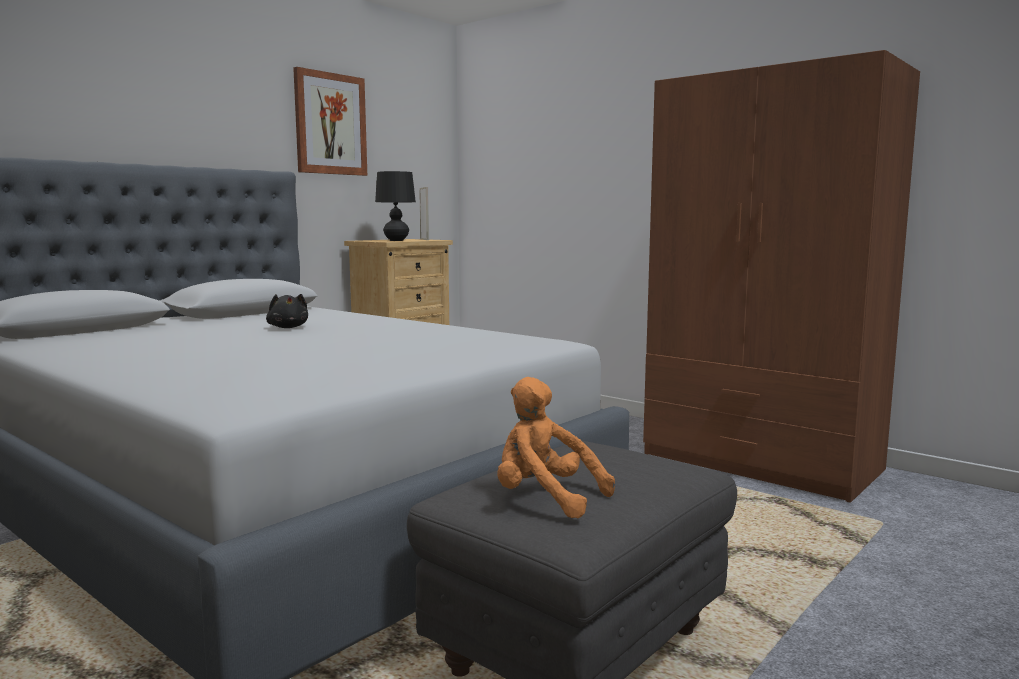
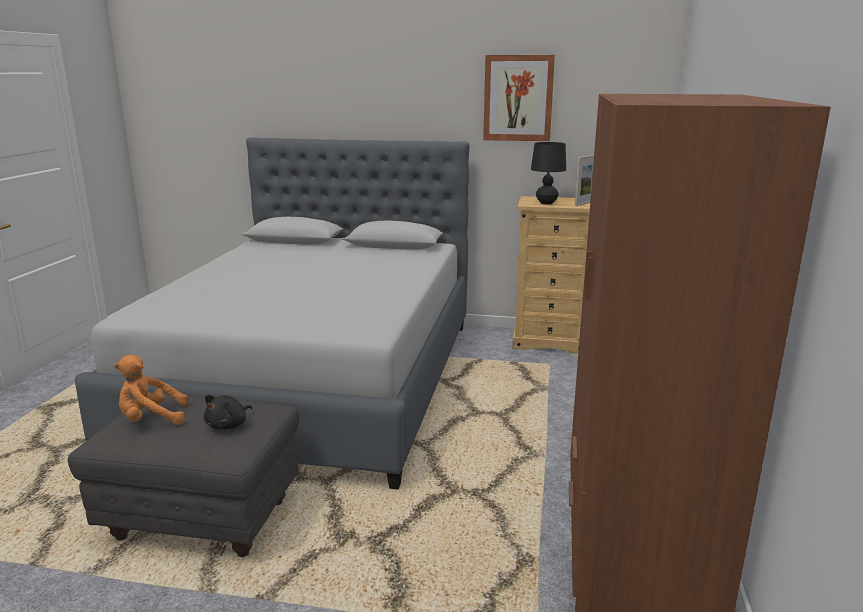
camera: 60 degrees right, 10 degrees up
(288, 327) = (348, 267): black plush toy -> black plush toy (228, 425)
(545, 499) = (151, 419): orange plush toy -> orange plush toy turned 105 degrees counterclockwise

